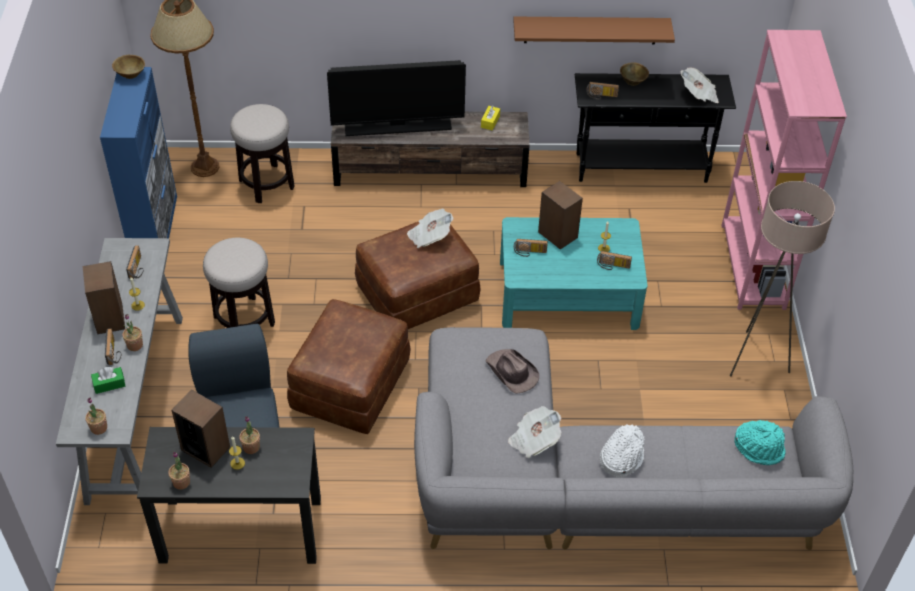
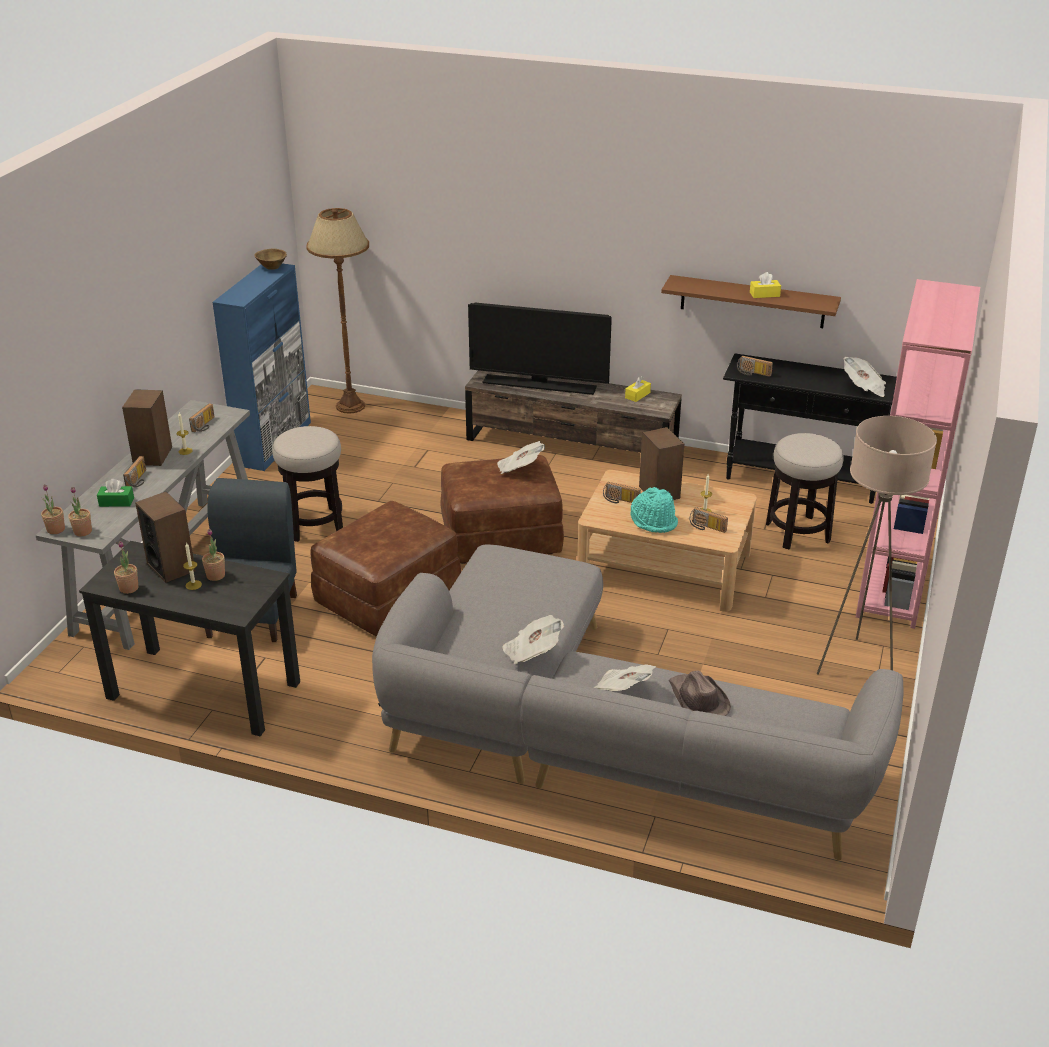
camera: 20 degrees right, 15 degrees down
(135, 345) = (161, 479): potted plant -> potted plant (56, 529)
(267, 184) = (401, 428): stool -> stool (798, 532)
(512, 372) = (541, 590): brown hat -> brown hat (698, 700)
(568, 294) = (664, 567): turquoise coffee table -> beige coffee table
(606, 27) = (764, 294): none -> yellow tissue box
(620, 458) = (623, 689): white hat -> newspaper
(633, 81) = (794, 368): brown bowl -> none
(759, 448) = (796, 716): turquoise hat -> turquoise hat (654, 521)

